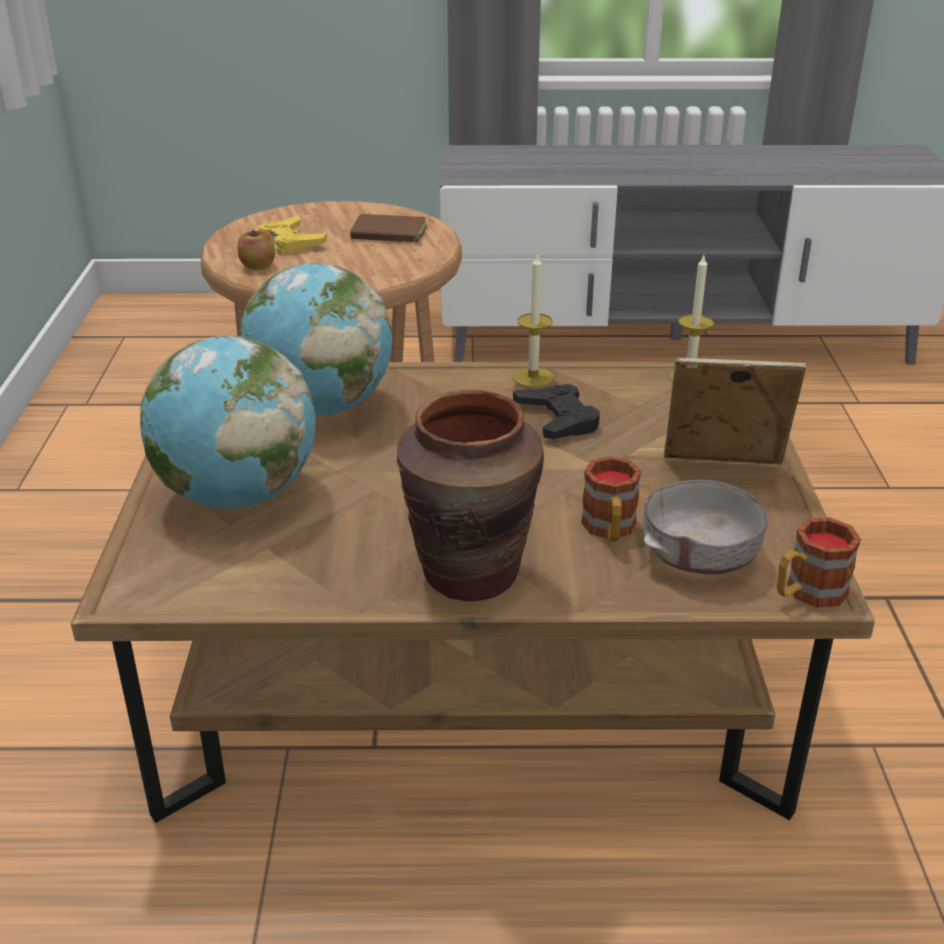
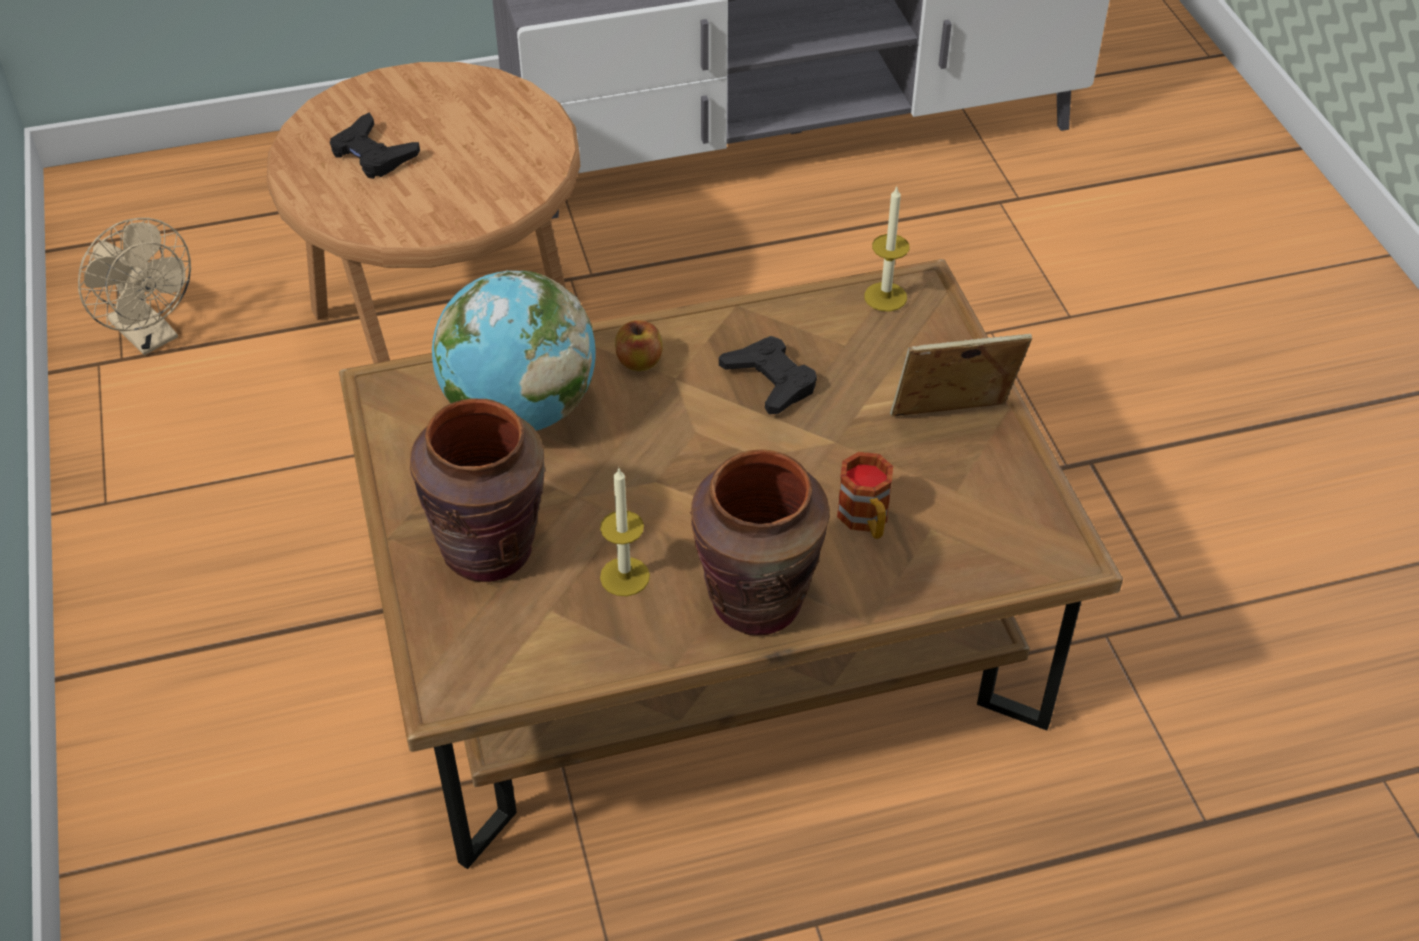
camera: 15 degrees left, 15 degrees up
(116, 394) = (151, 336): none -> beige fan
(237, 496) = (490, 550): globe -> brown vase
(258, 266) = (355, 205): apple -> apple (639, 362)
(290, 242) = (373, 154): yellow game controller -> black game controller
(388, 234) = (483, 121): brown book -> none
(533, 377) = (725, 325): candle -> candle (624, 576)
(701, 556) = (958, 535): grey bowl -> none
(807, 593) = (1061, 560): mug -> none

